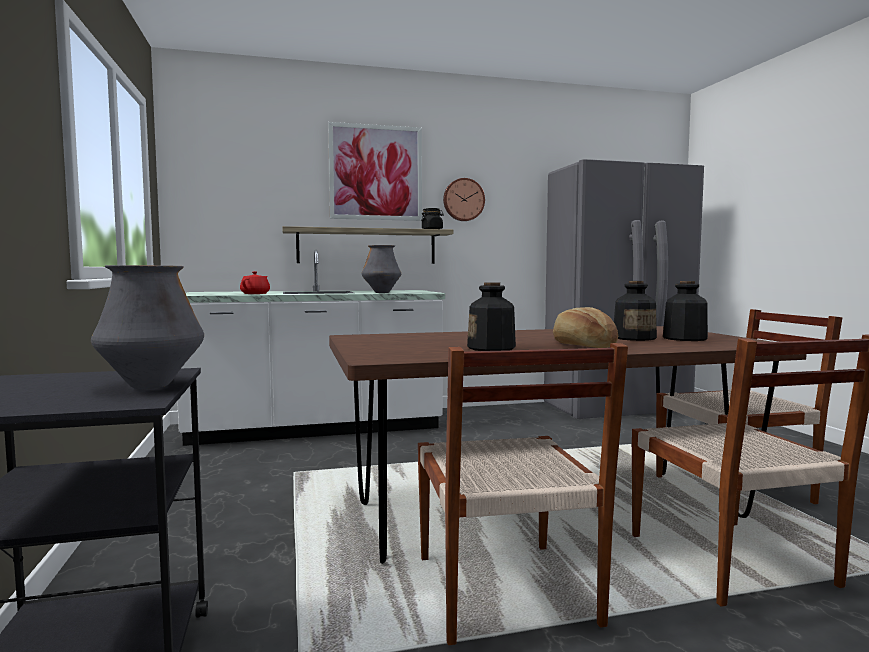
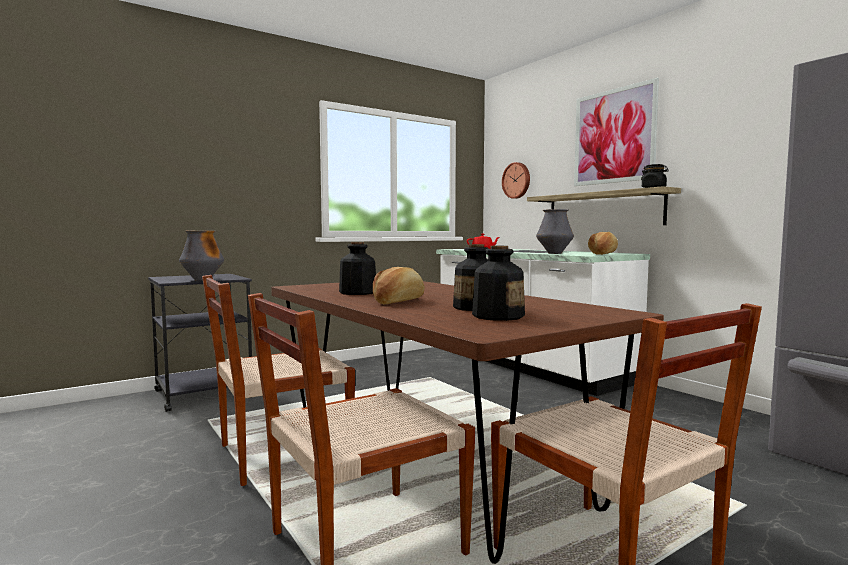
camera: 70 degrees right, 0 degrees up
(414, 291) = (603, 254): none -> bread
(463, 200) = (704, 148): wall clock -> wall clock (517, 180)

